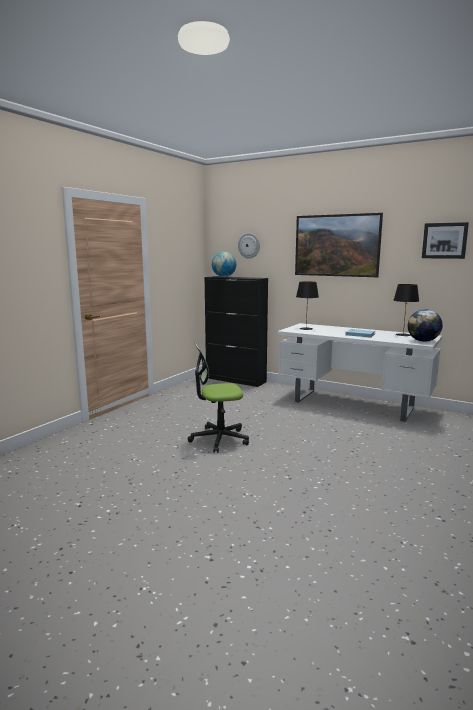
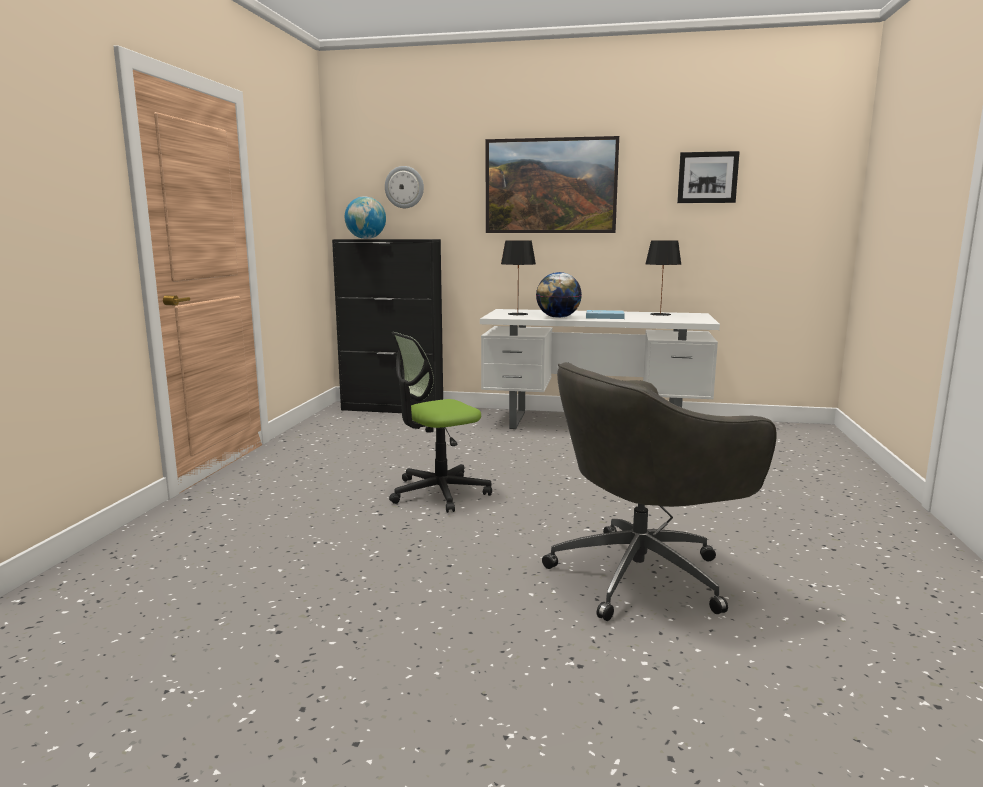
camera: 20 degrees left, 0 degrees up
(295, 513) = (643, 575): none -> grey office chair
(423, 341) = (697, 319): globe -> globe (558, 317)

